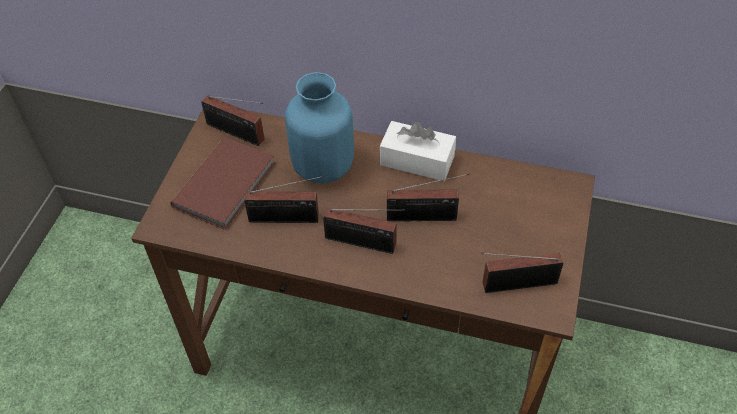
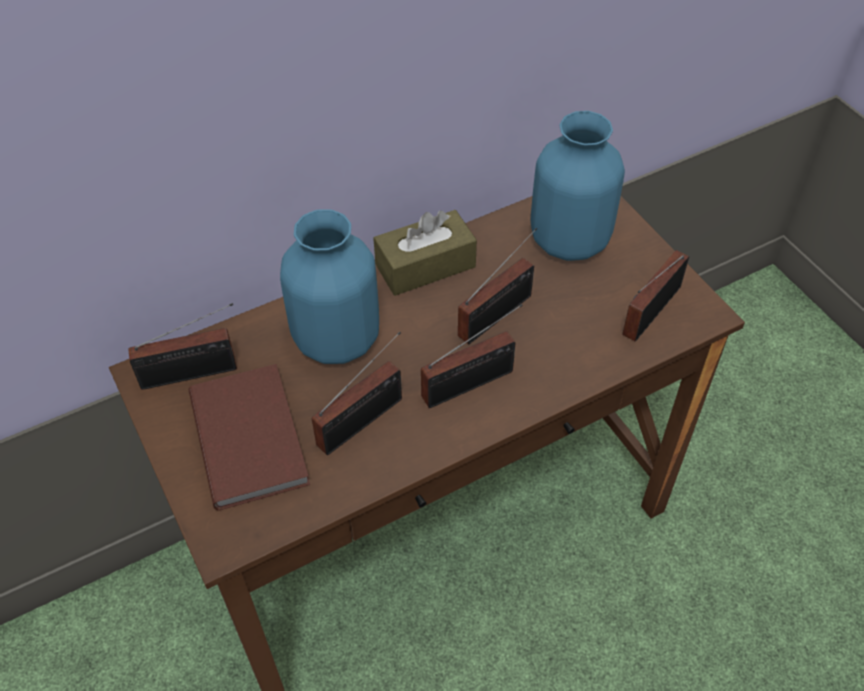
camera: 45 degrees left, 0 degrees up
(417, 160) = (425, 266): white tissue box -> brown tissue box
(521, 205) = (570, 240): none -> blue vase

